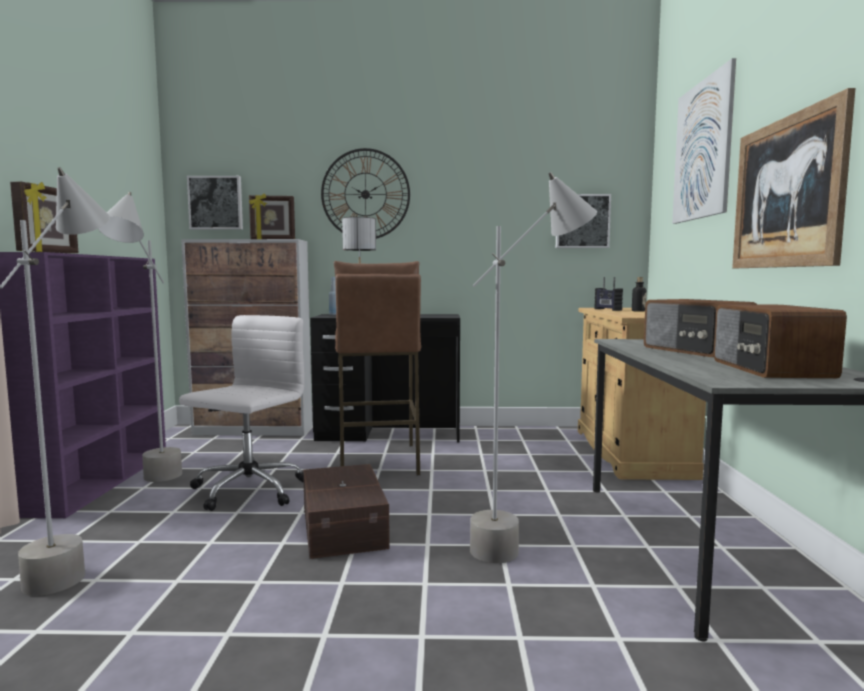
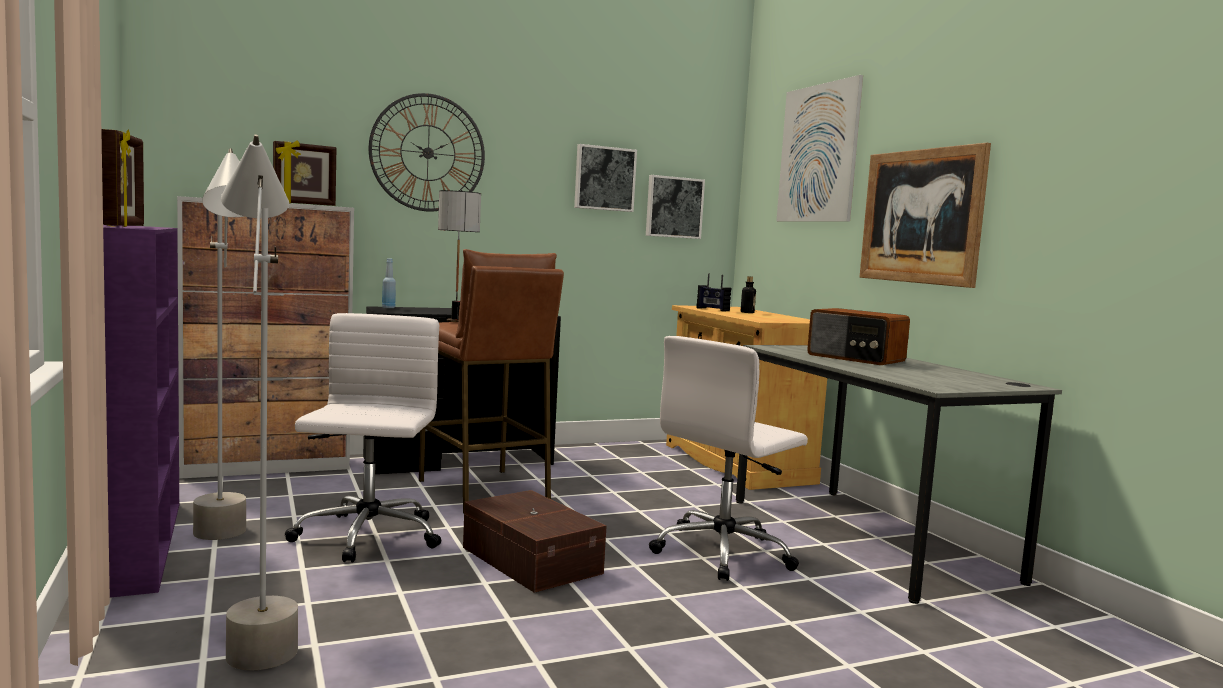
camera: 25 degrees left, 0 degrees up
(216, 203) = (211, 144): picture -> picture (604, 178)
(527, 542) = (724, 552): grey floor lamp -> white office chair
(769, 369) = (942, 376): radio -> none

